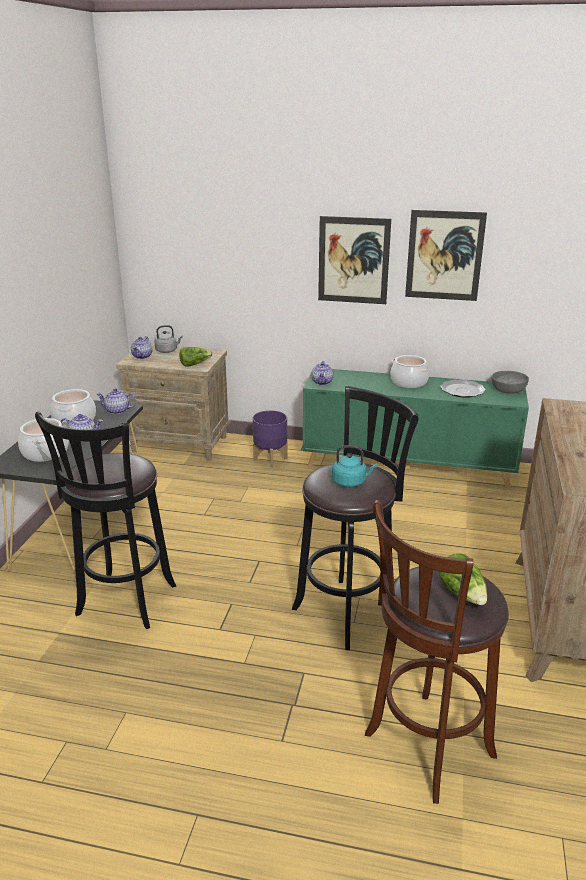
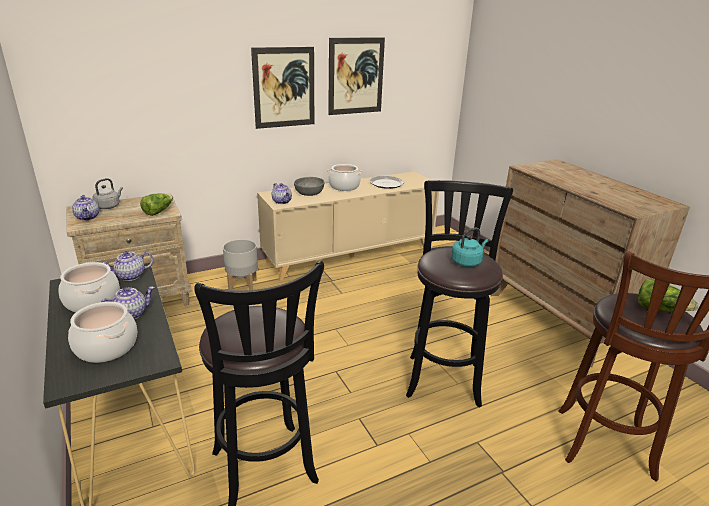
camera: 40 degrees left, 0 degrees up
(270, 459) = (242, 285): purple planter -> grey planter
(408, 464) = (350, 254): green cabinet -> beige cabinet
(508, 390) = (411, 177): grey bowl -> grey bowl (309, 193)

